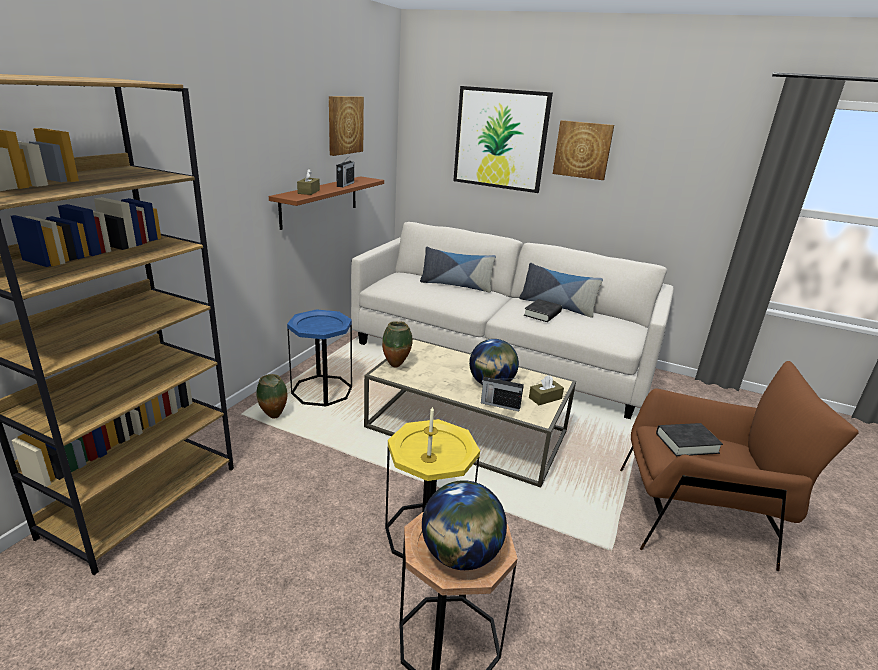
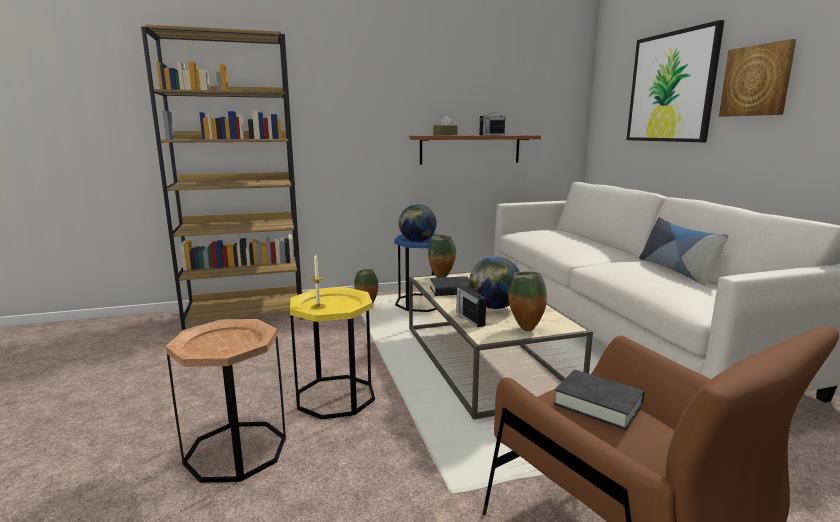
camera: 50 degrees right, 10 degrees down
(344, 125) = (508, 87): picture -> none
(456, 285) = (588, 241): pillow -> none
(460, 555) = (215, 346): globe -> globe (417, 241)
(542, 314) = (637, 270): black book -> black book (451, 290)
(545, 398) = (525, 329): brown tissue box -> vase

